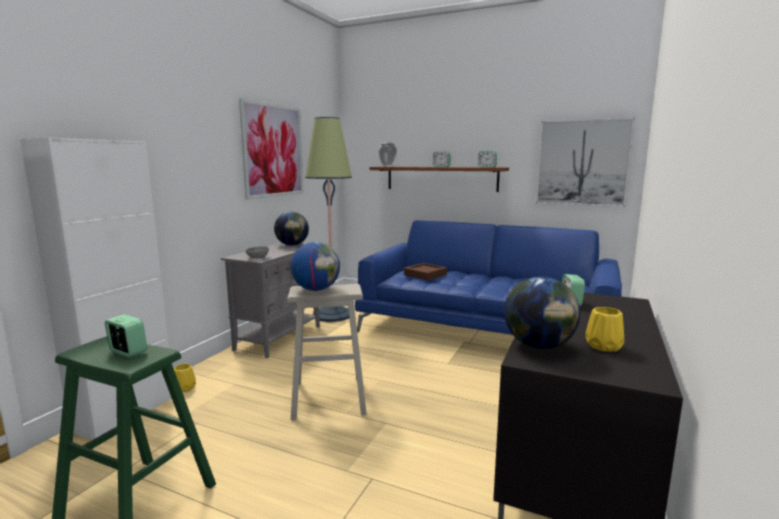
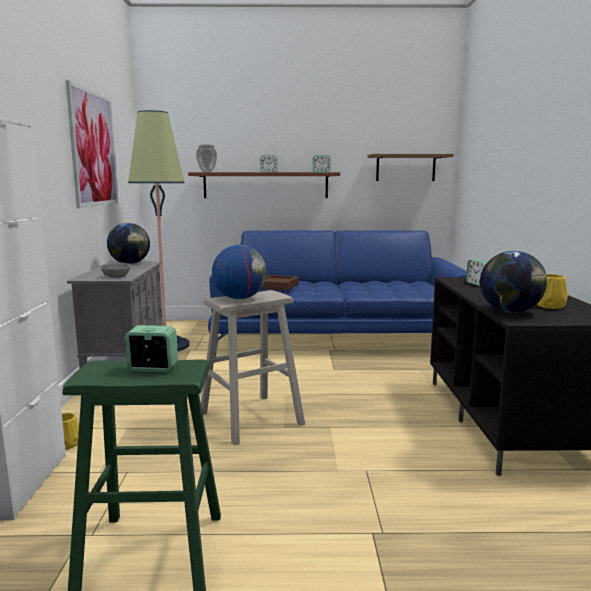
camera: 25 degrees left, 0 degrees up
(582, 163) = (405, 168): picture -> shelf

